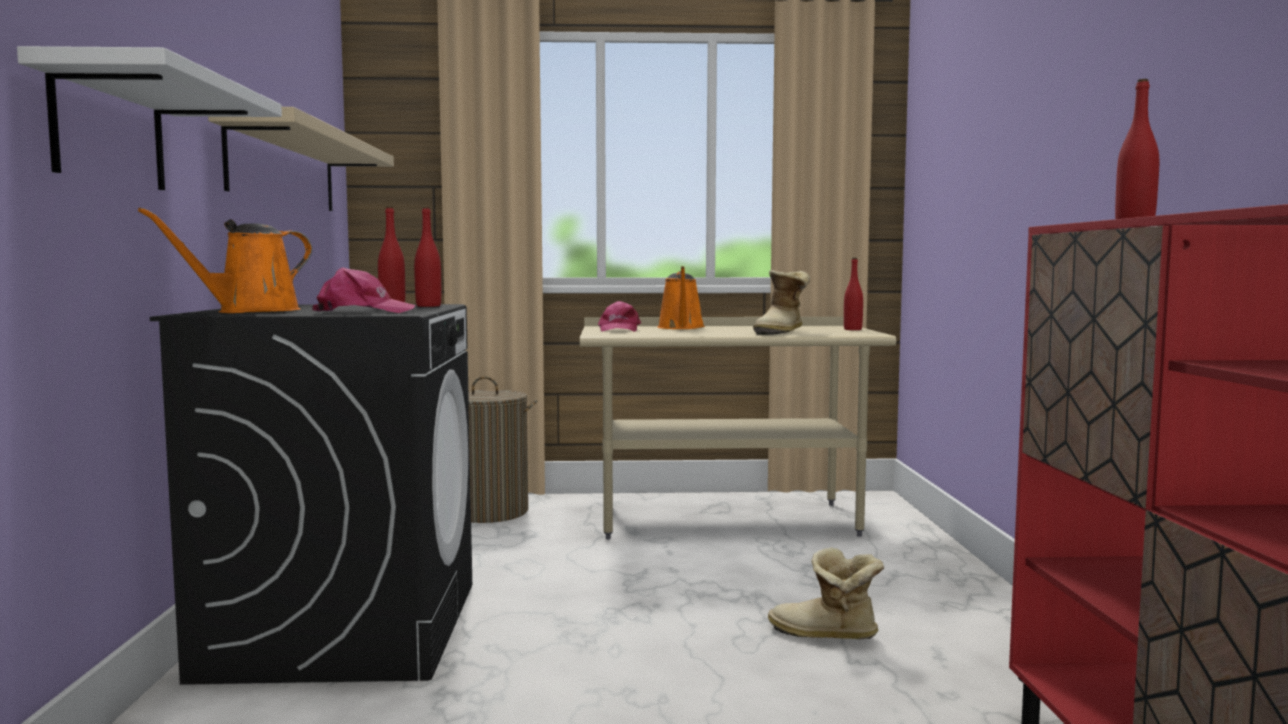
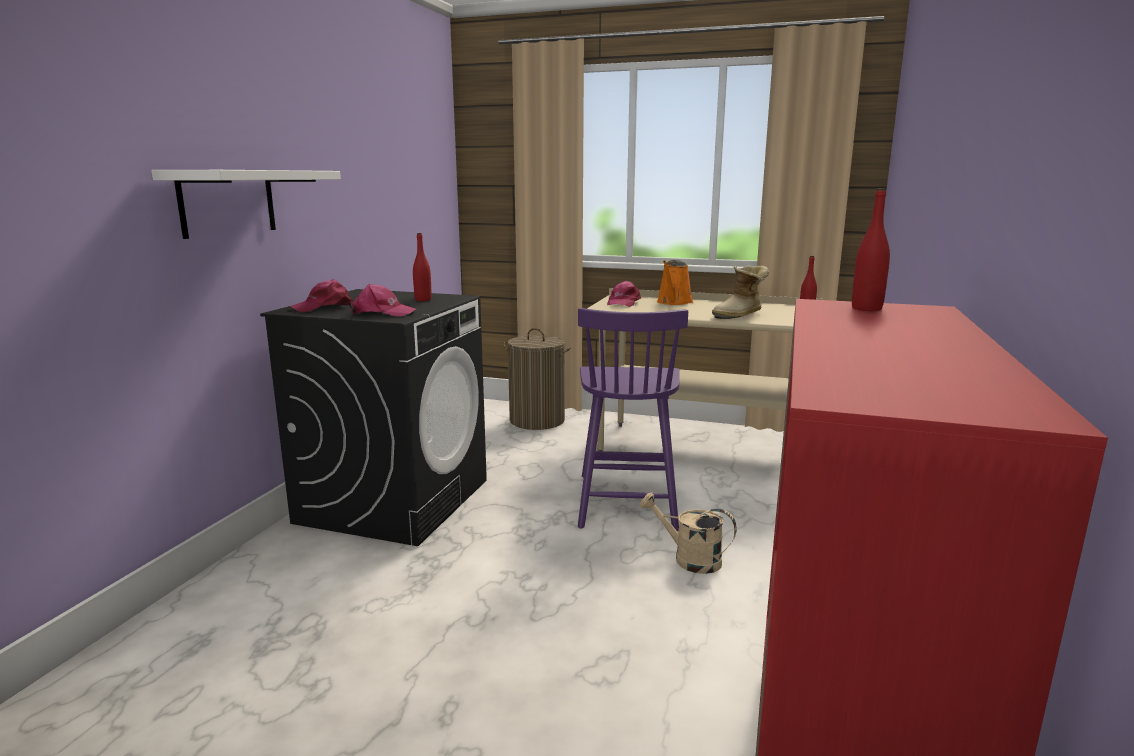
camera: 20 degrees right, 10 degrees up
(250, 311) = (324, 307): orange watering can -> pink cap
(284, 169) = (389, 189): beige shelf -> none
(428, 306) = (445, 300): red bottle -> none
(688, 584) = (626, 500): none -> purple chair
(825, 635) = (689, 559): boot -> beige watering can

